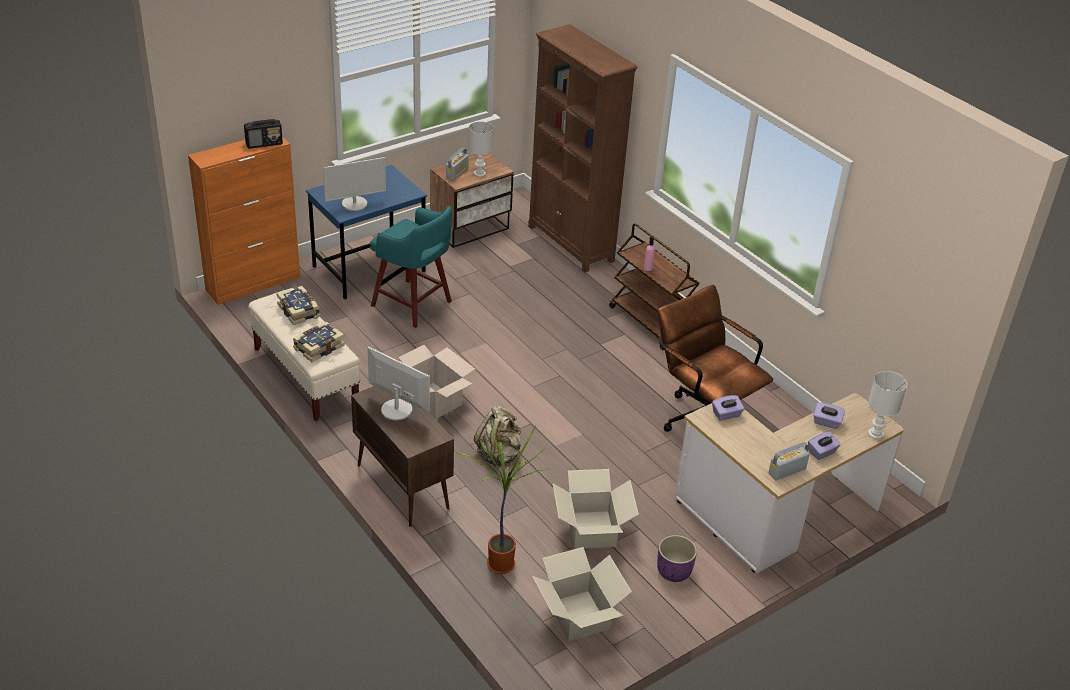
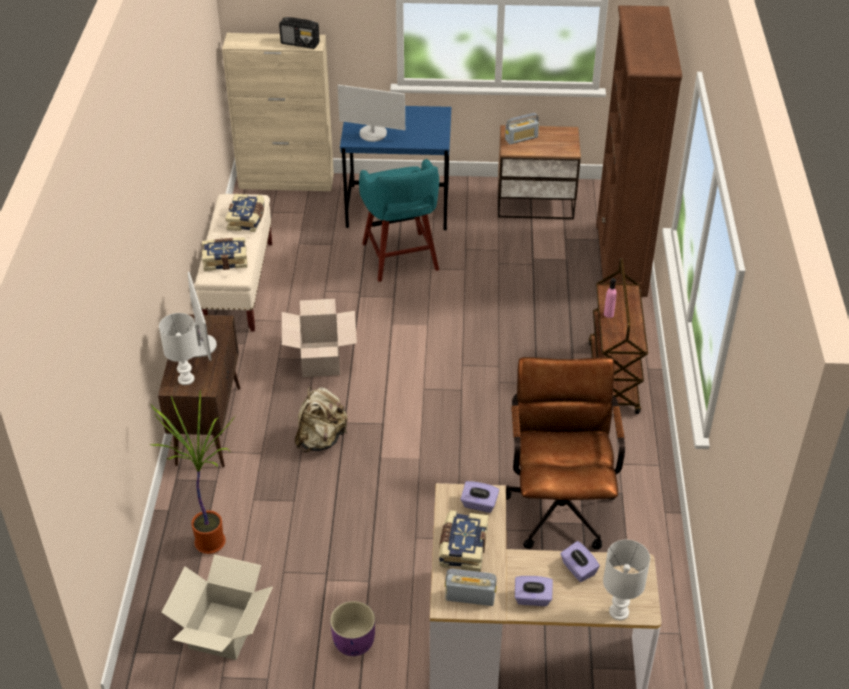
camera: 40 degrees right, 5 degrees up
(254, 283) = (287, 181): orange cabinet -> beige cabinet
(480, 173) = (543, 147): white table lamp -> white table lamp (187, 379)
(592, 529) = (324, 556): cardboard box -> none
(747, 445) = (462, 547): none -> book

